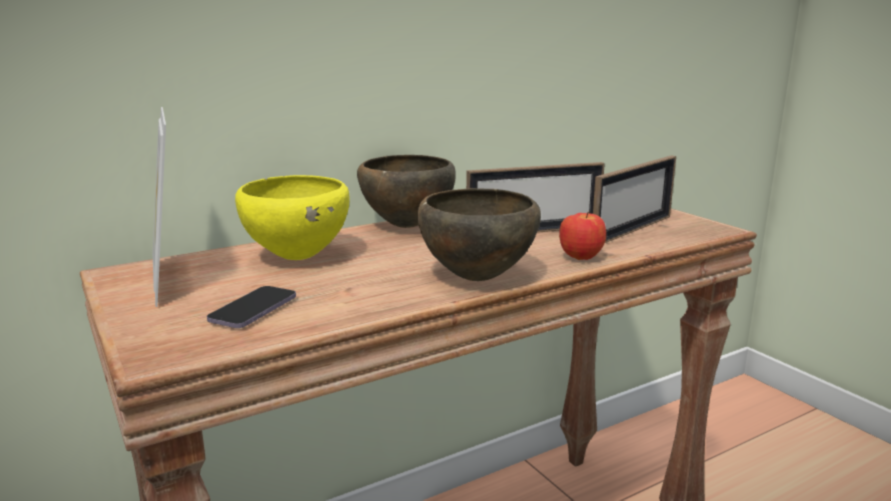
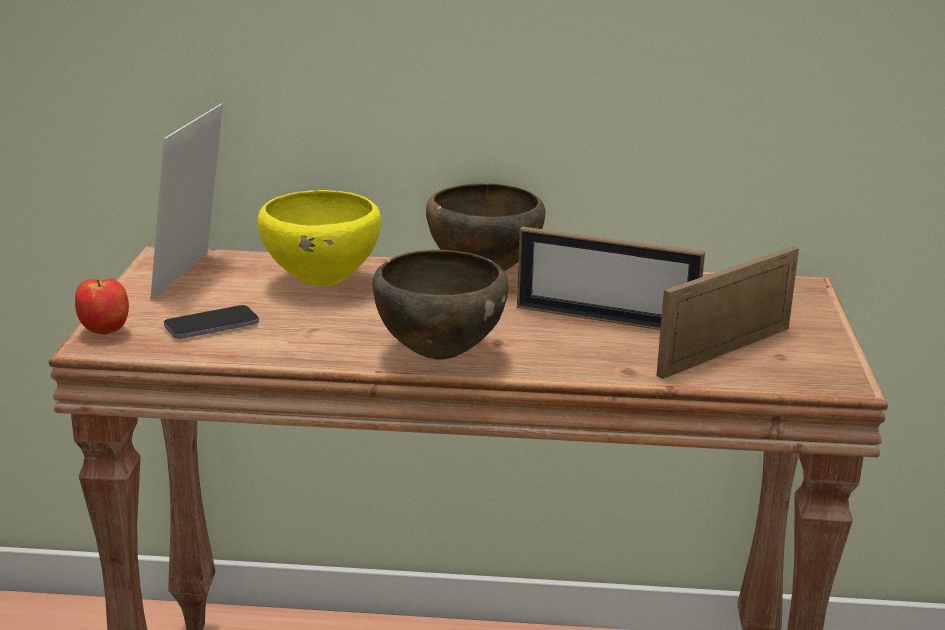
camera: 35 degrees right, 5 degrees up
(581, 258) = (587, 367): apple -> apple (105, 332)
(632, 230) = (725, 351): picture frame -> picture frame turned 150 degrees clockwise

